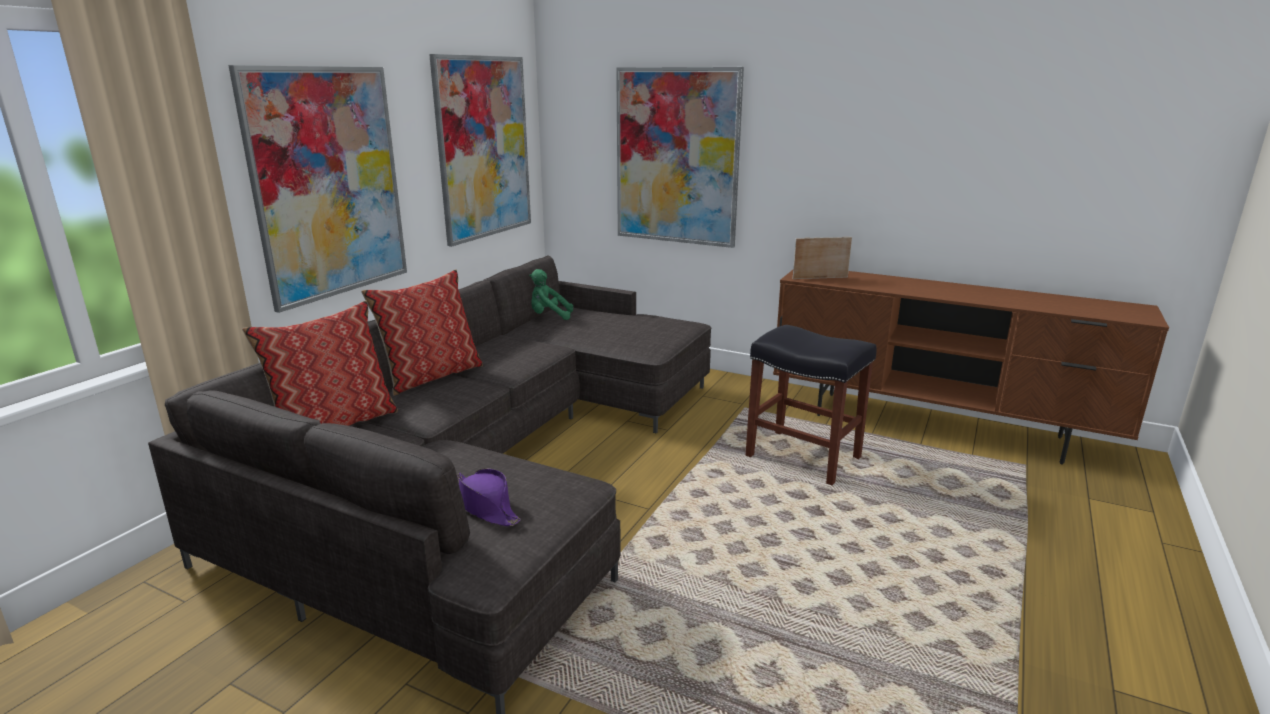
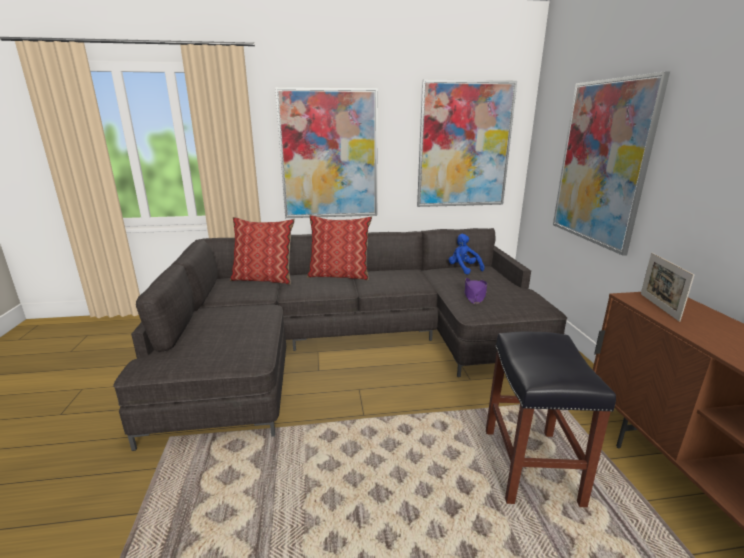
camera: 55 degrees right, 0 degrees up
(484, 506) = (208, 341): purple hat -> purple hat (474, 295)
(548, 316) = (463, 269): green plush toy -> blue plush toy
(820, 278) = (659, 307): picture frame -> picture frame turned 135 degrees counterclockwise

